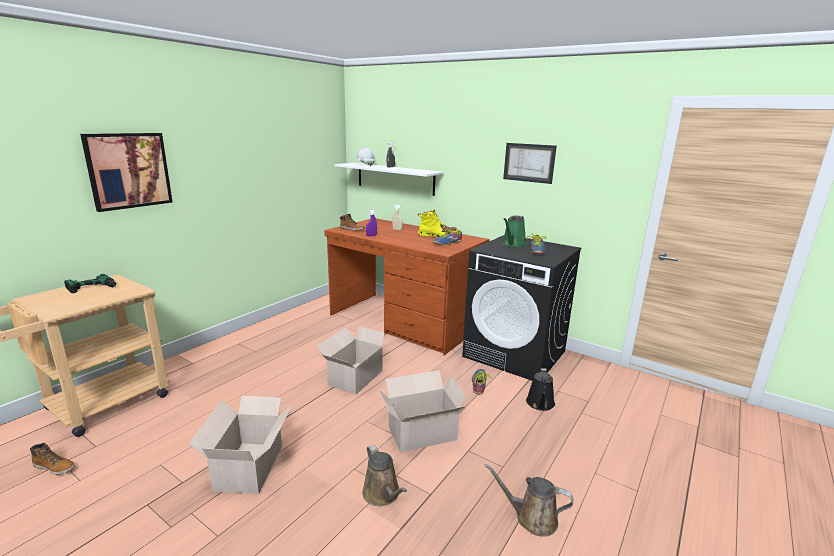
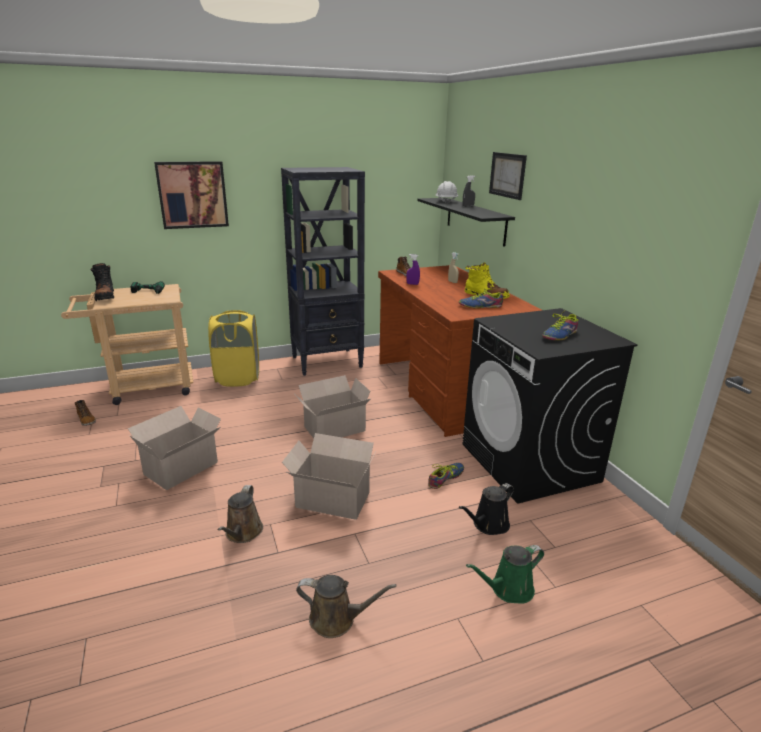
camera: 35 degrees right, 5 degrees up
(41, 303) = (105, 296): none -> black boot
(206, 363) = (238, 378): none -> yellow laundry basket
(282, 325) = (328, 362): none -> black bookcase
(395, 178) = (475, 220): white shelf -> black shelf
(513, 244) = (544, 321): green watering can -> green watering can (508, 589)
(529, 162) = (596, 214): picture -> picture (507, 175)
(532, 518) = (337, 619): brown watering can -> brown watering can turned 135 degrees clockwise

